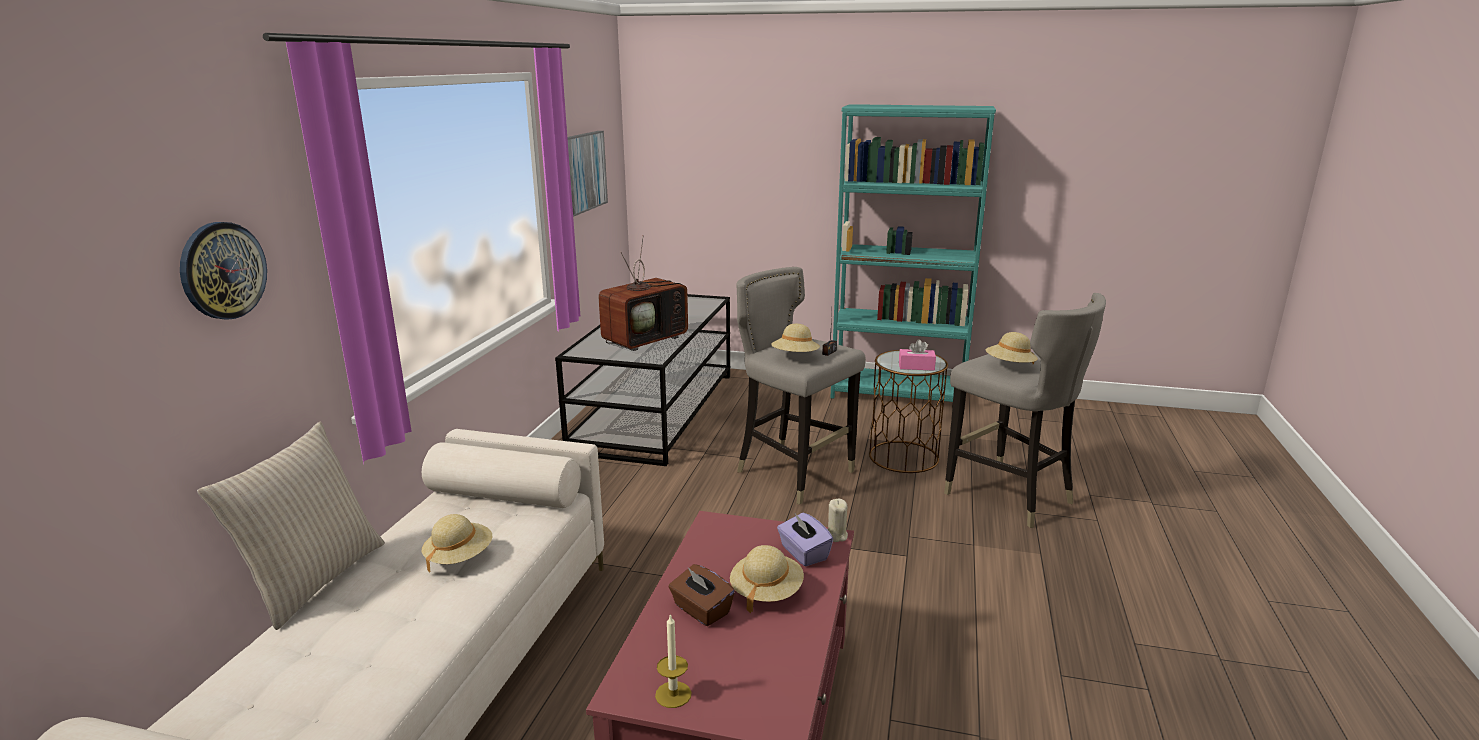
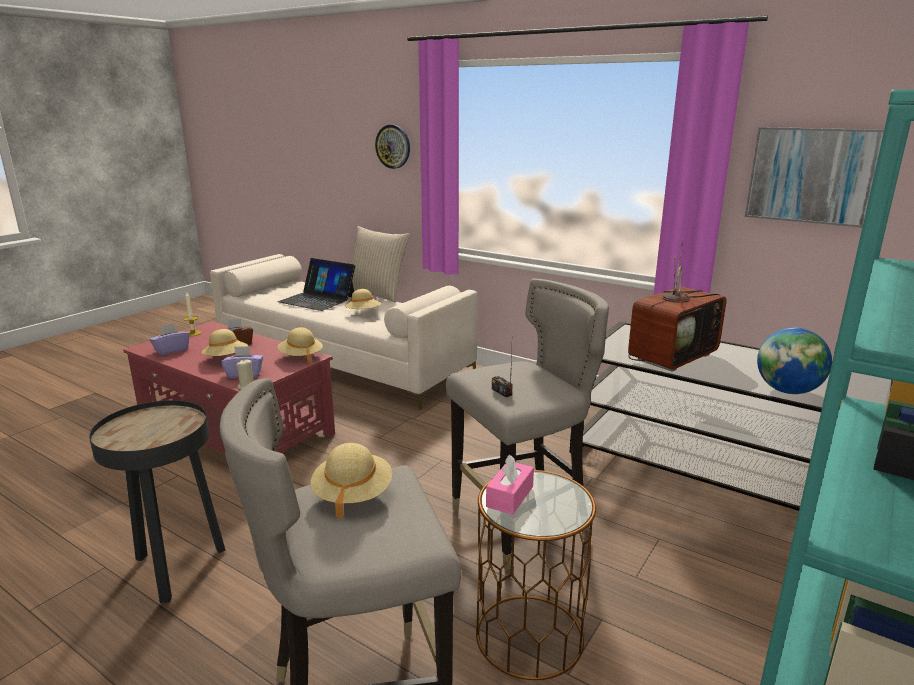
camera: 110 degrees right, 0 degrees up
(360, 641) = (317, 299): none -> laptop
(645, 339) = (671, 356): television -> television turned 105 degrees counterclockwise
(696, 313) = (787, 391): none -> globe
(770, 673) = (171, 350): none -> purple tissue box
(795, 357) = (496, 372): beige hat -> beige hat (301, 356)
(1011, 622) = (177, 570): none -> black side table

